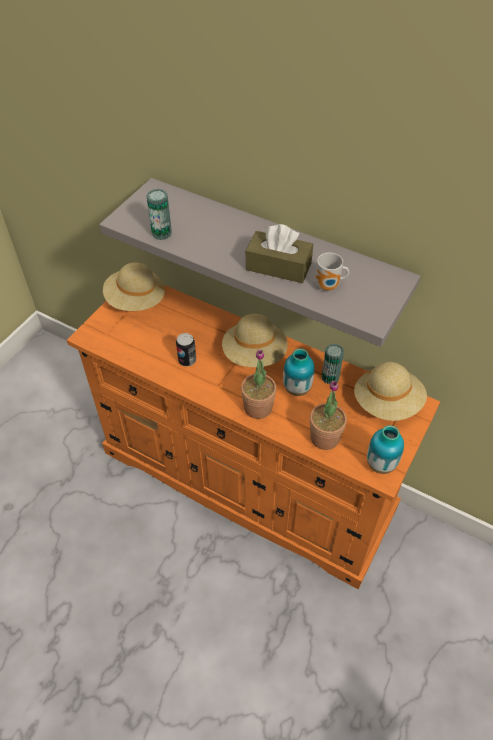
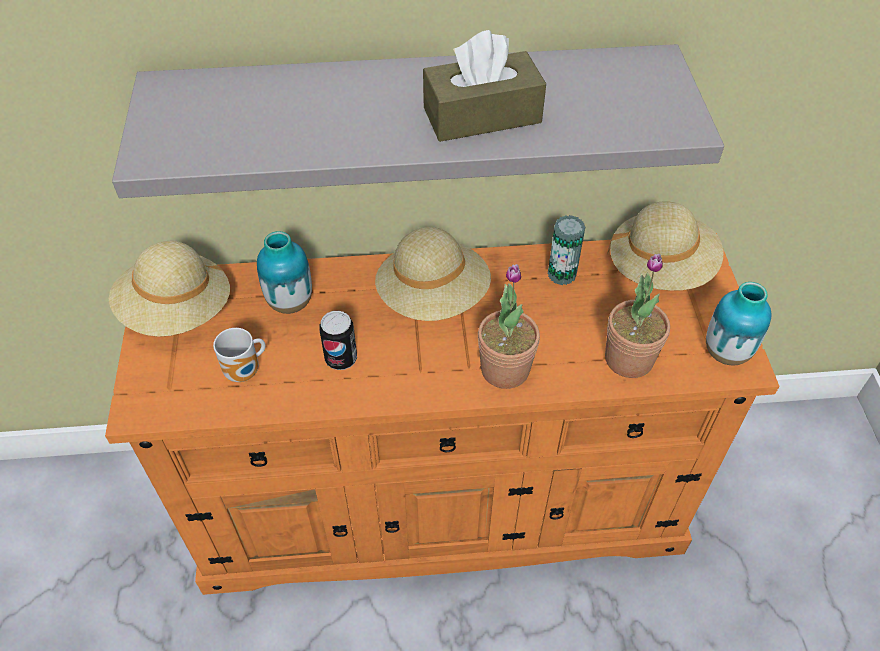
camera: 35 degrees left, 0 degrees up
(161, 233) = (244, 147): can -> none
(297, 389) = (533, 313): vase -> vase (290, 302)
(329, 287) = (582, 111): mug -> mug (245, 372)

